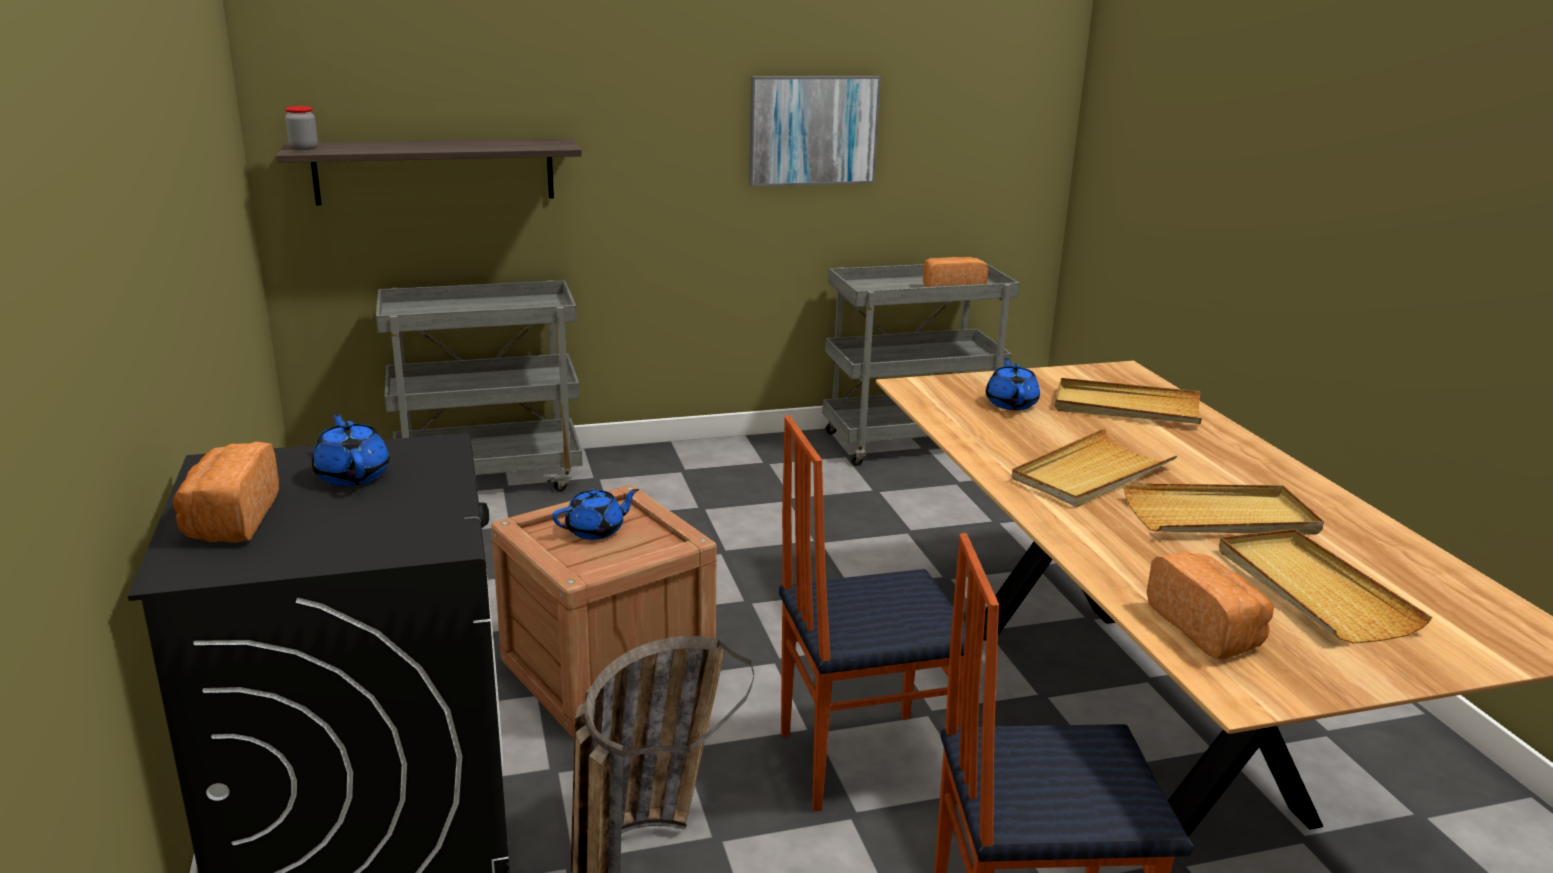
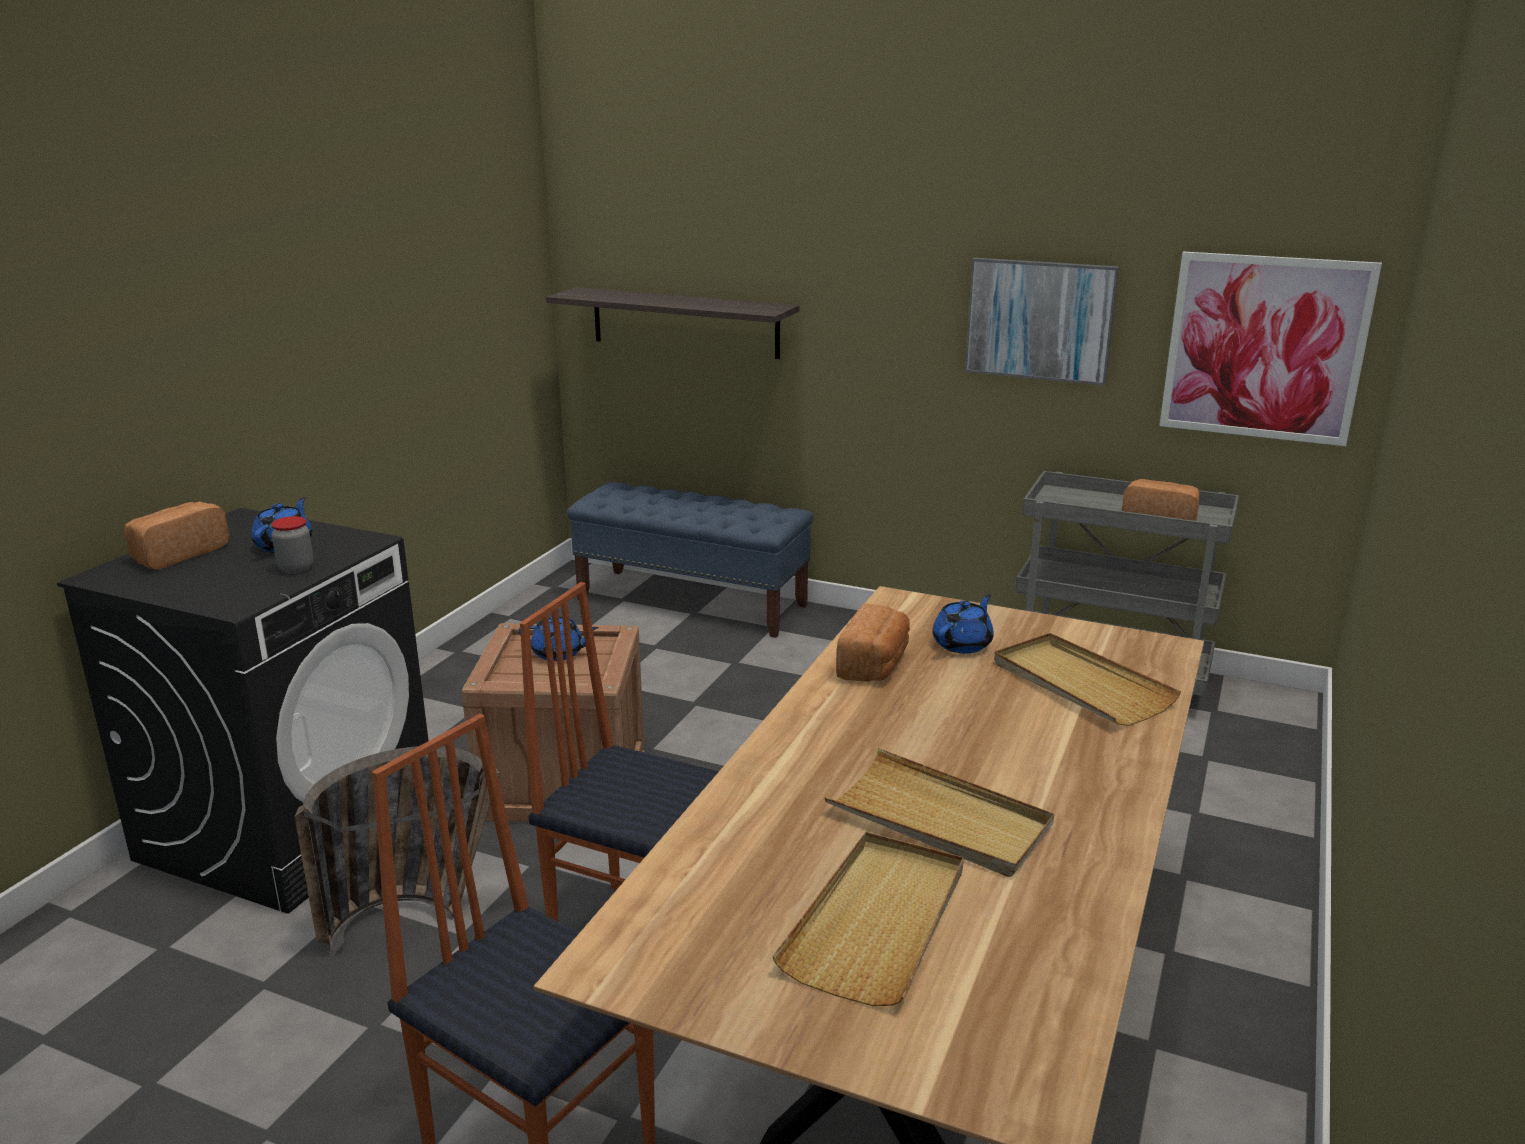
camera: 40 degrees right, 0 degrees up
(304, 148) = (576, 293): jar -> jar (296, 568)
(490, 478) = (692, 602): grey cart -> blue bench
(990, 136) = (1264, 348): none -> picture
(1091, 474) = (896, 733): beige tray -> none
(1207, 628) = (698, 903): bread -> bread (874, 665)

